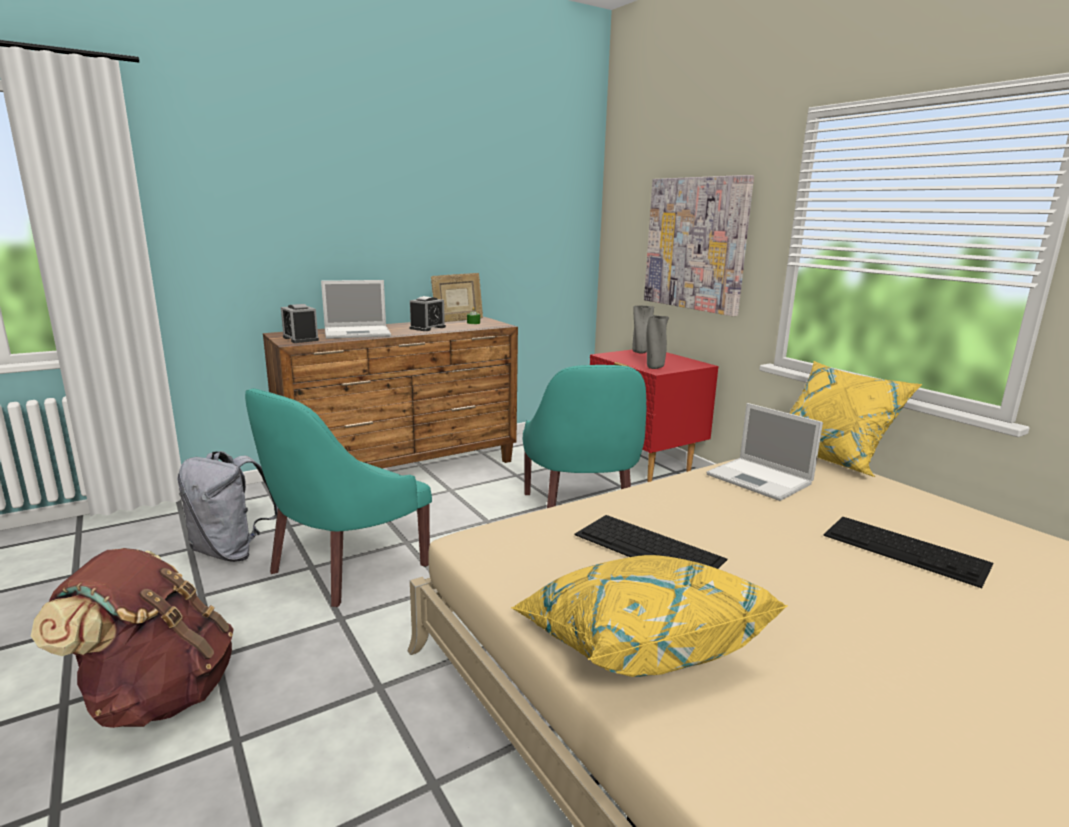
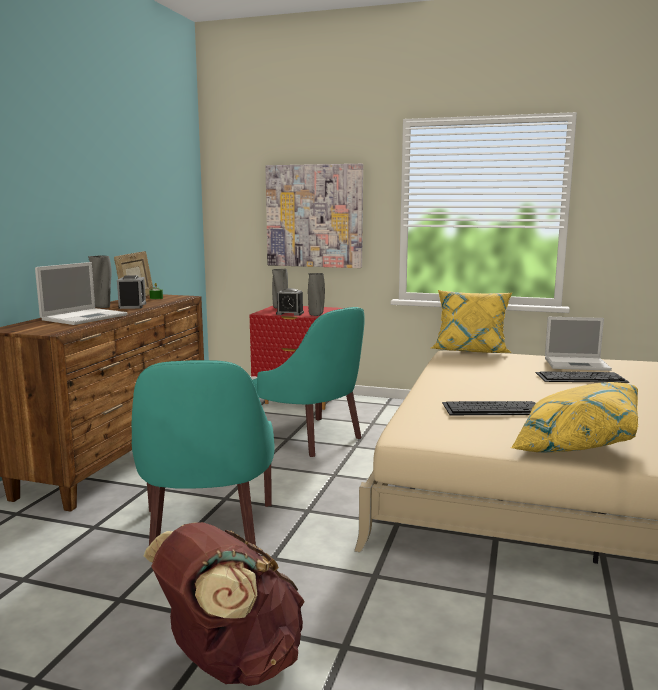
camera: 40 degrees left, 5 degrees down
(232, 551) = (77, 563): grey backpack -> none
(300, 339) = (49, 328): alarm clock -> alarm clock (290, 313)
(404, 325) = (102, 307): none -> grey vase
(761, 479) = (466, 367): laptop -> laptop (578, 364)

